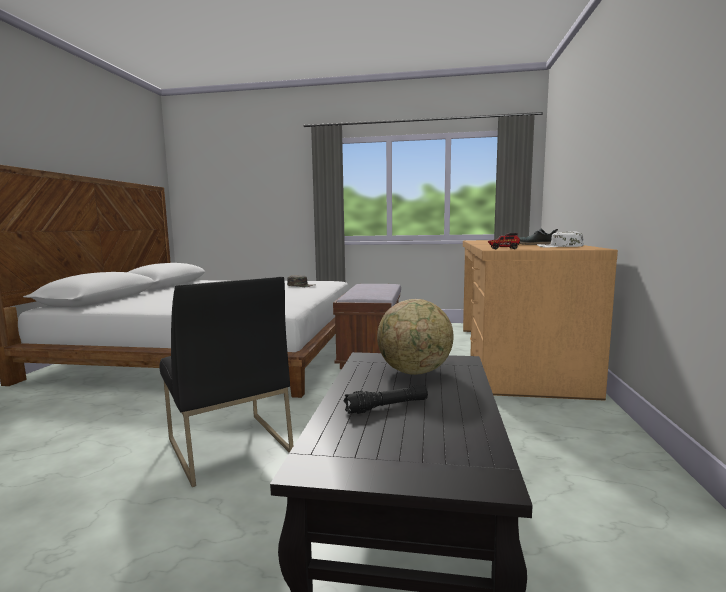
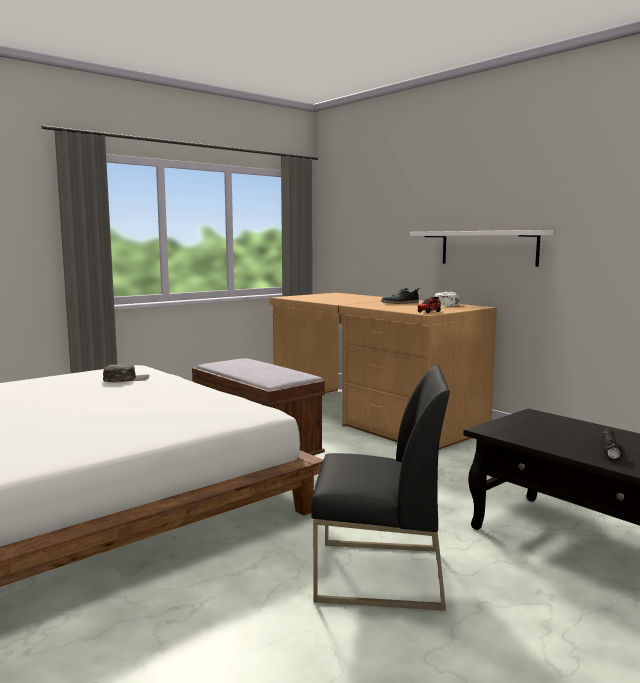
camera: 50 degrees left, 0 degrees up
(415, 372) = (545, 429): globe -> none
(623, 177) = (488, 248): none -> white shelf

